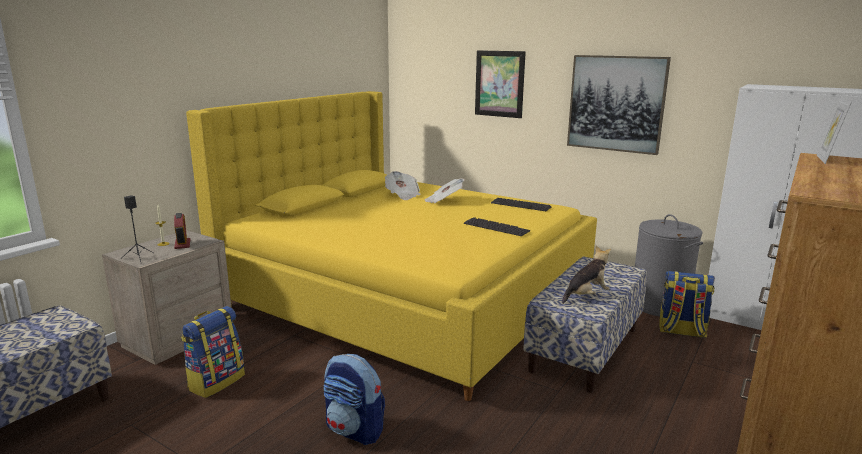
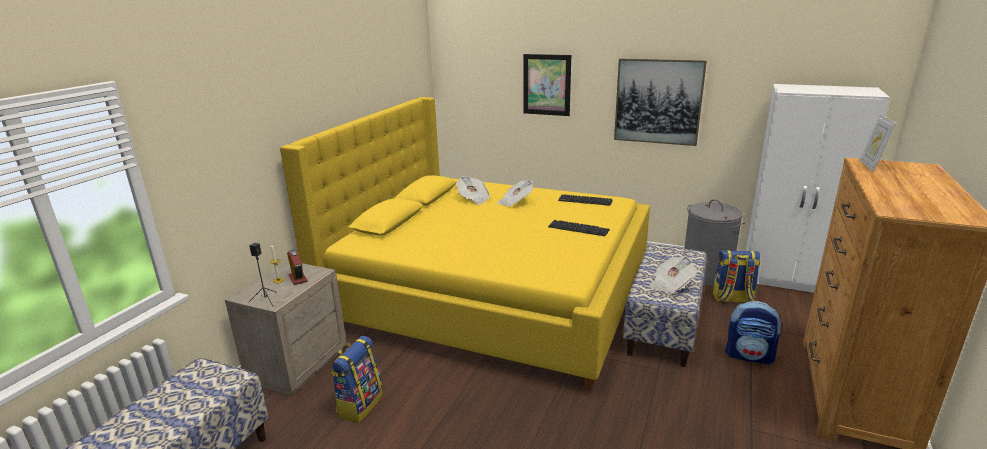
camera: 10 degrees left, 5 degrees up
(355, 430) = (507, 433): backpack -> backpack (749, 356)
(586, 296) = (670, 285): plush toy -> newspaper

